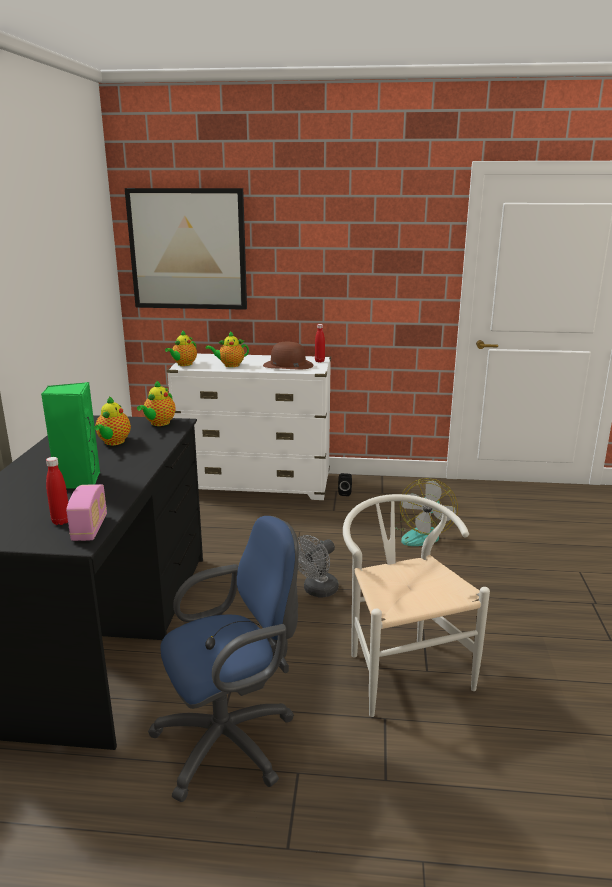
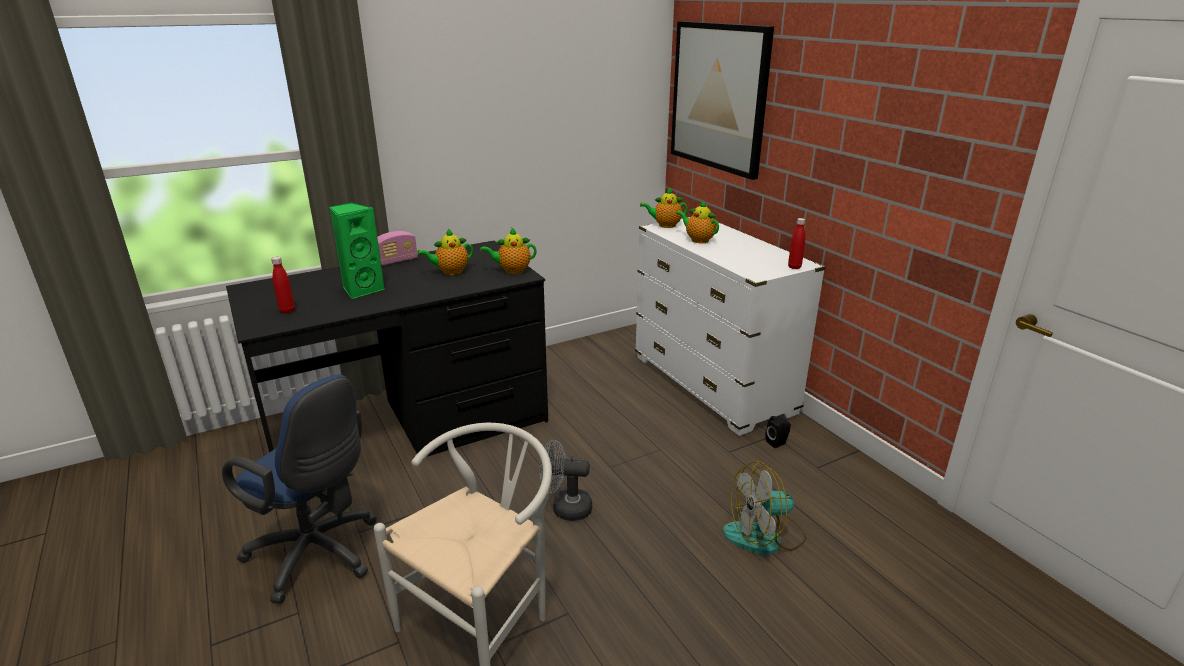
camera: 55 degrees right, 5 degrees up
(90, 529) = (281, 323): radio -> radio (397, 261)
(288, 365) = (749, 259): brown hat -> none

